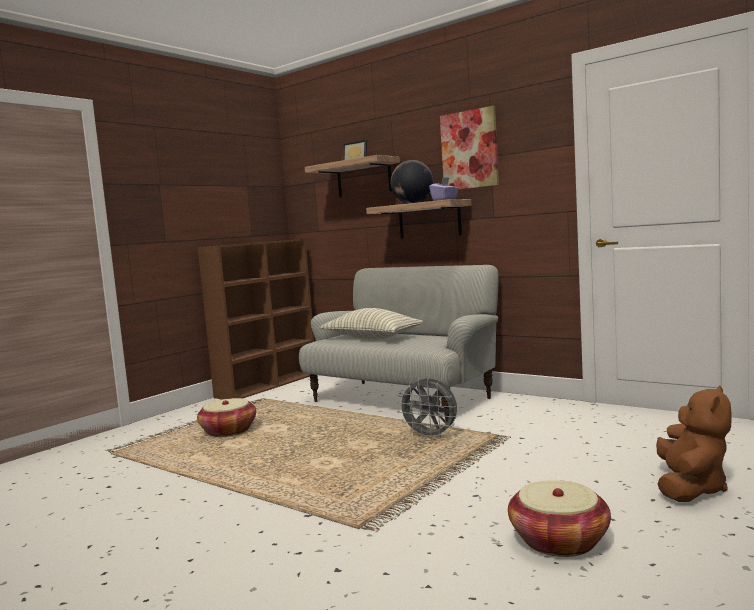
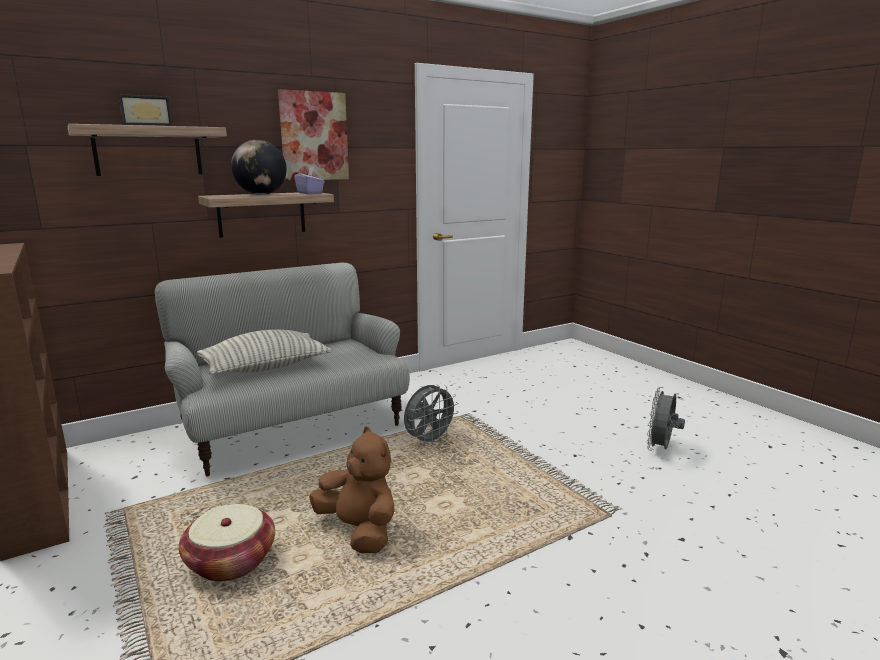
camera: 70 degrees left, 10 degrees up
(559, 541) = (660, 449): basket -> grey fan
(690, 488) = (605, 396): brown plush toy -> brown plush toy (359, 531)

